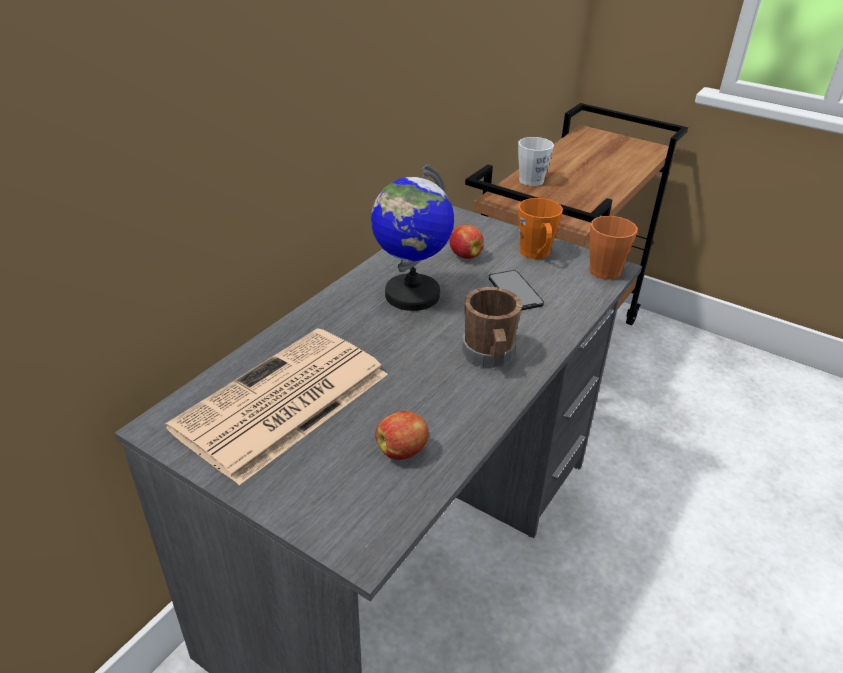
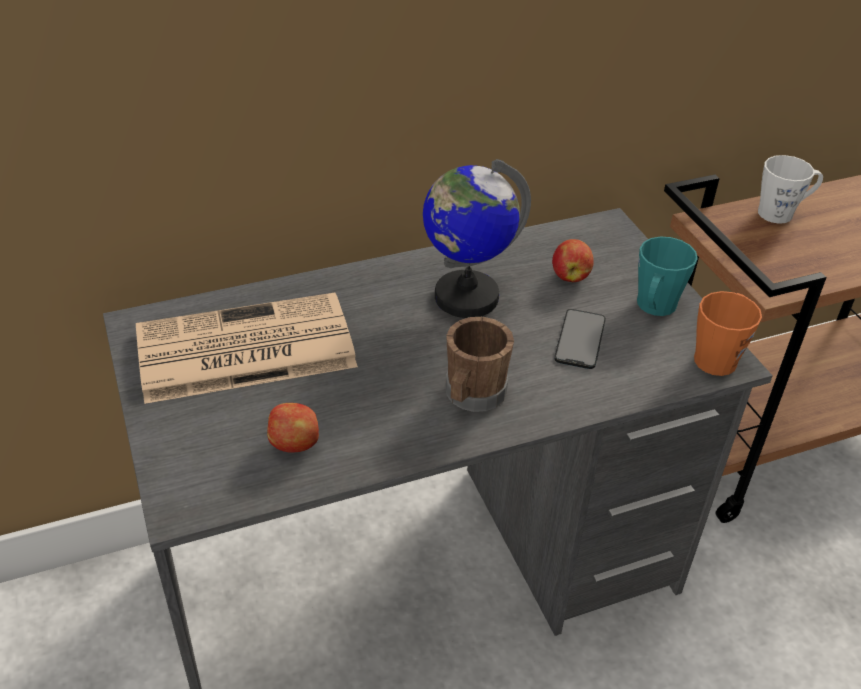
camera: 35 degrees right, 5 degrees up
(536, 254) = (654, 308): orange mug -> turquoise mug

